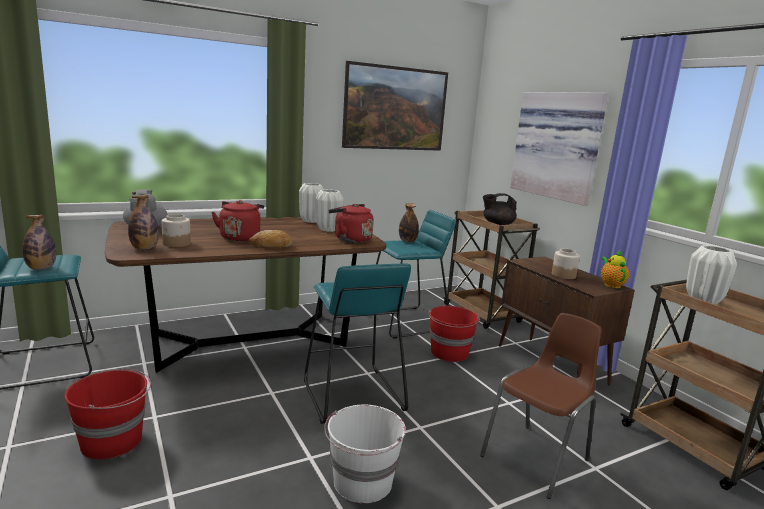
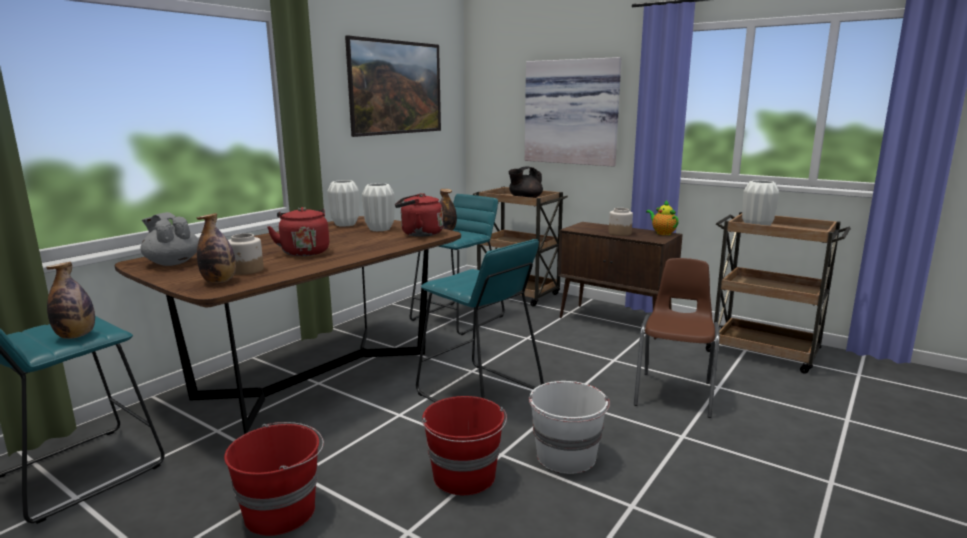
camera: 25 degrees left, 0 degrees up
(271, 246) = (355, 254): bread -> none
(449, 353) = (525, 334): red bucket -> red bucket (465, 476)

